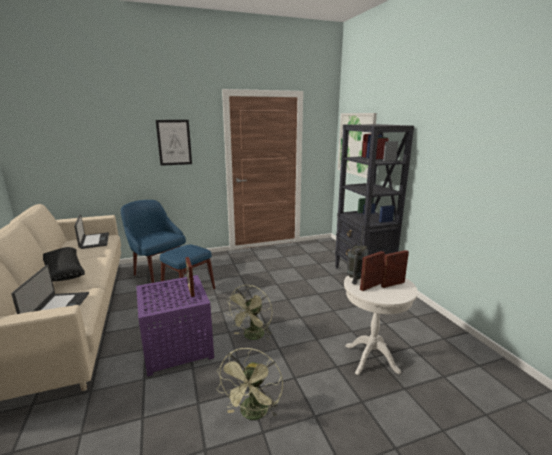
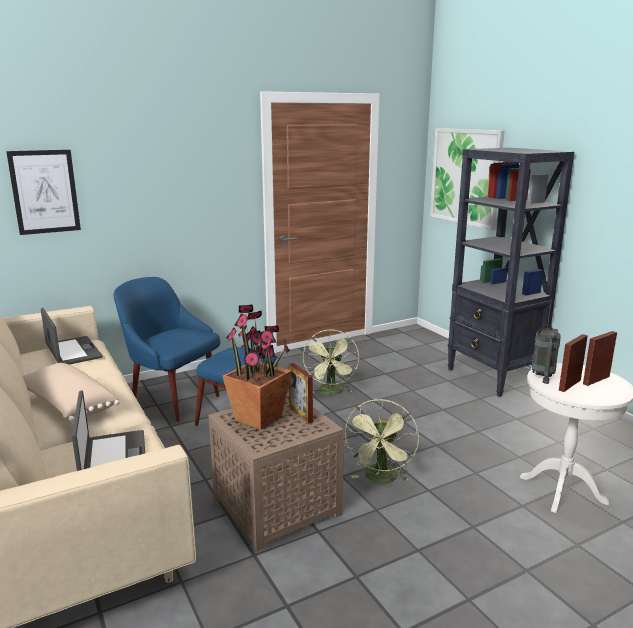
camera: 10 degrees left, 0 degrees up
(63, 272) = (67, 405): black pillow -> beige pillow
(164, 290) = (259, 418): none -> potted plant
(174, 142) = (186, 180): picture -> picture (45, 192)
(178, 347) = (279, 505): purple side table -> brown side table
(253, 414) = (443, 580): green fan -> green fan (331, 392)

